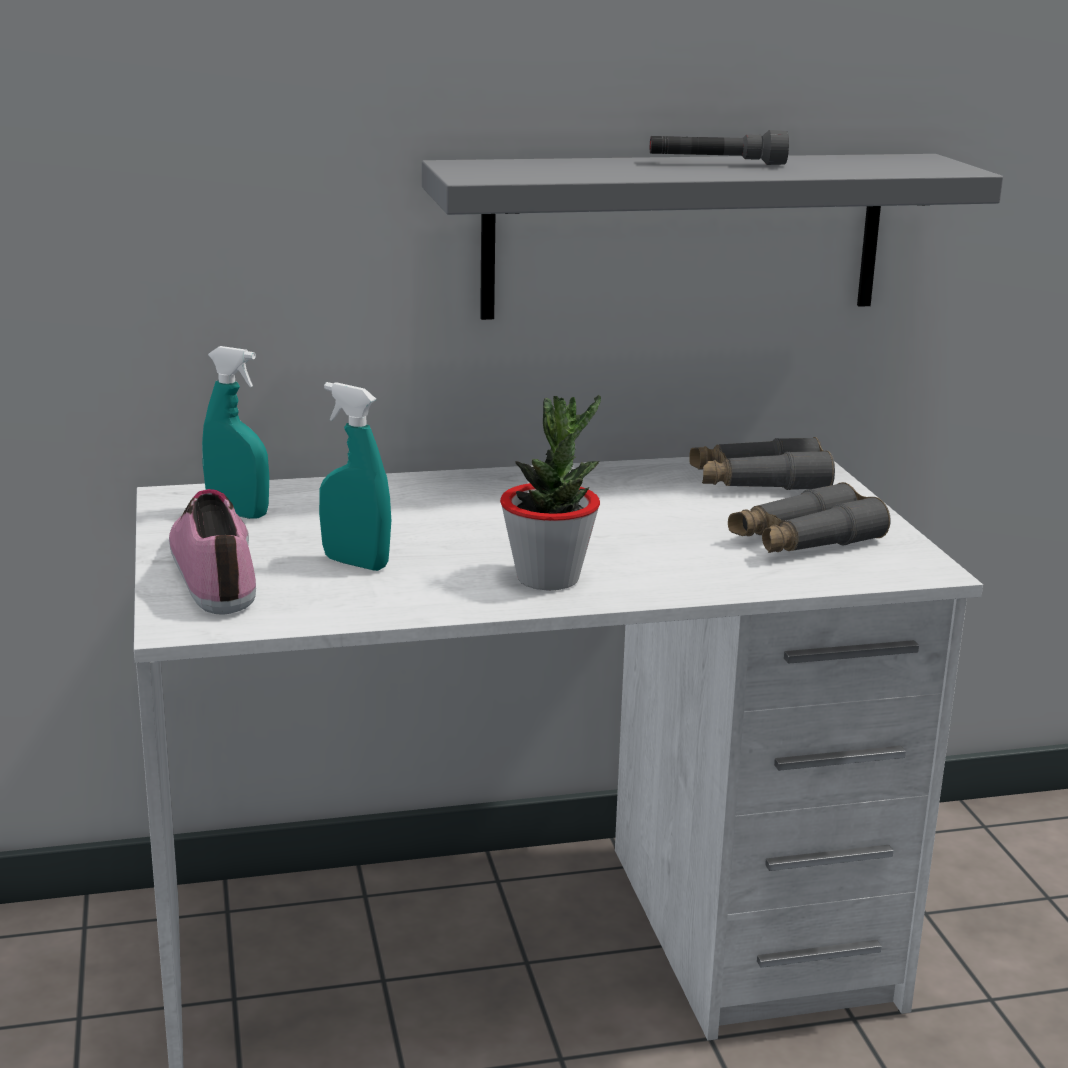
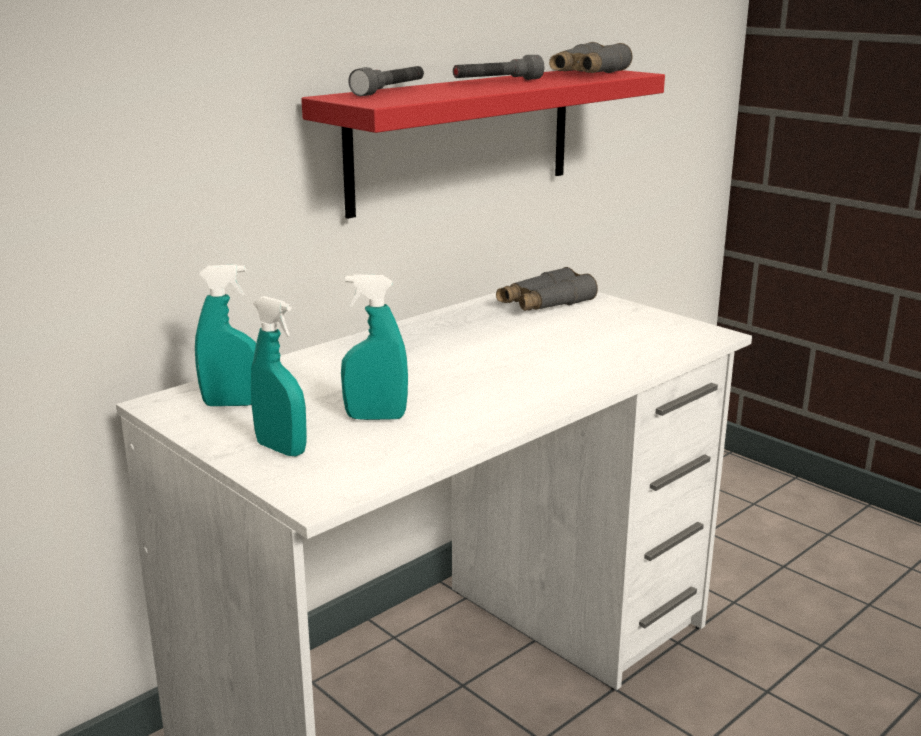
camera: 30 degrees left, 0 degrees up
(217, 570) = (281, 449): shoe -> turquoise spray bottle
(540, 163) = (390, 91): none -> grey flashlight
(548, 578) = (518, 394): potted plant -> none
(684, 235) = (463, 138): grey shelf -> red shelf
(804, 541) = (626, 333): grey binoculars -> grey binoculars (588, 73)

